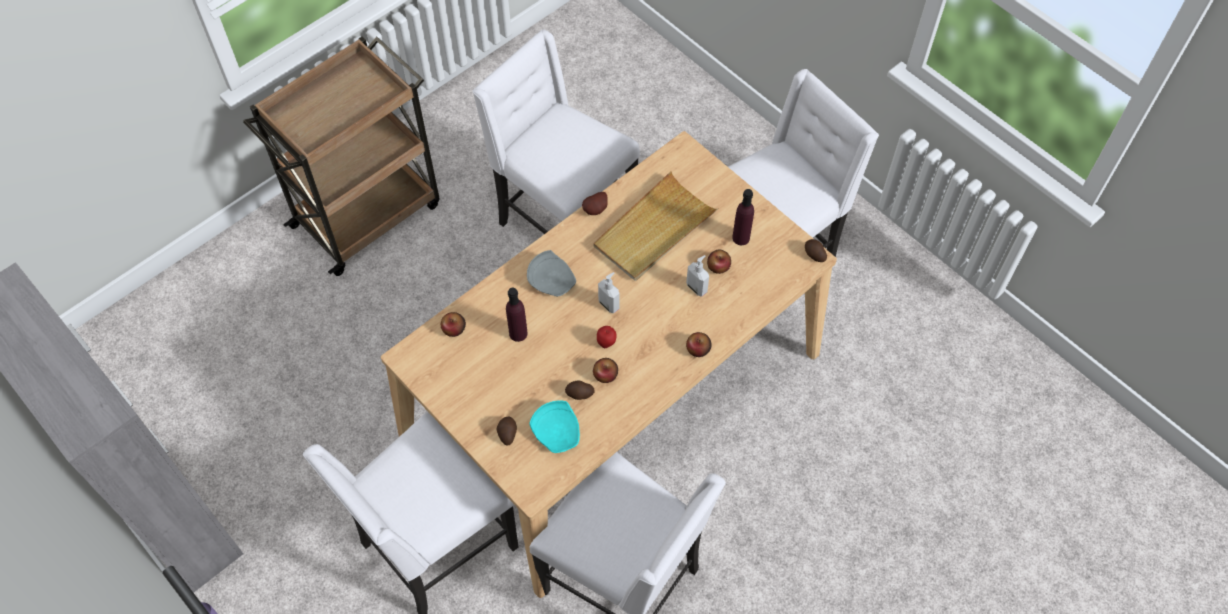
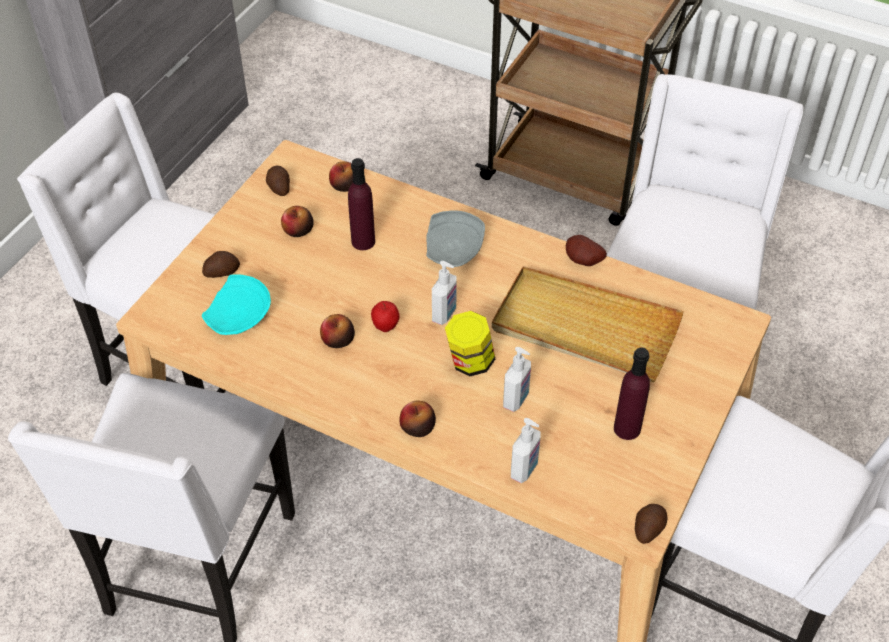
camera: 70 degrees right, 10 degrees down
(579, 394) = (300, 322): potato -> potato (279, 187)
(656, 303) = (469, 362): none -> jar
(718, 266) = (564, 415): apple -> apple (298, 230)
(752, 301) = (525, 470): none -> soap dispenser

